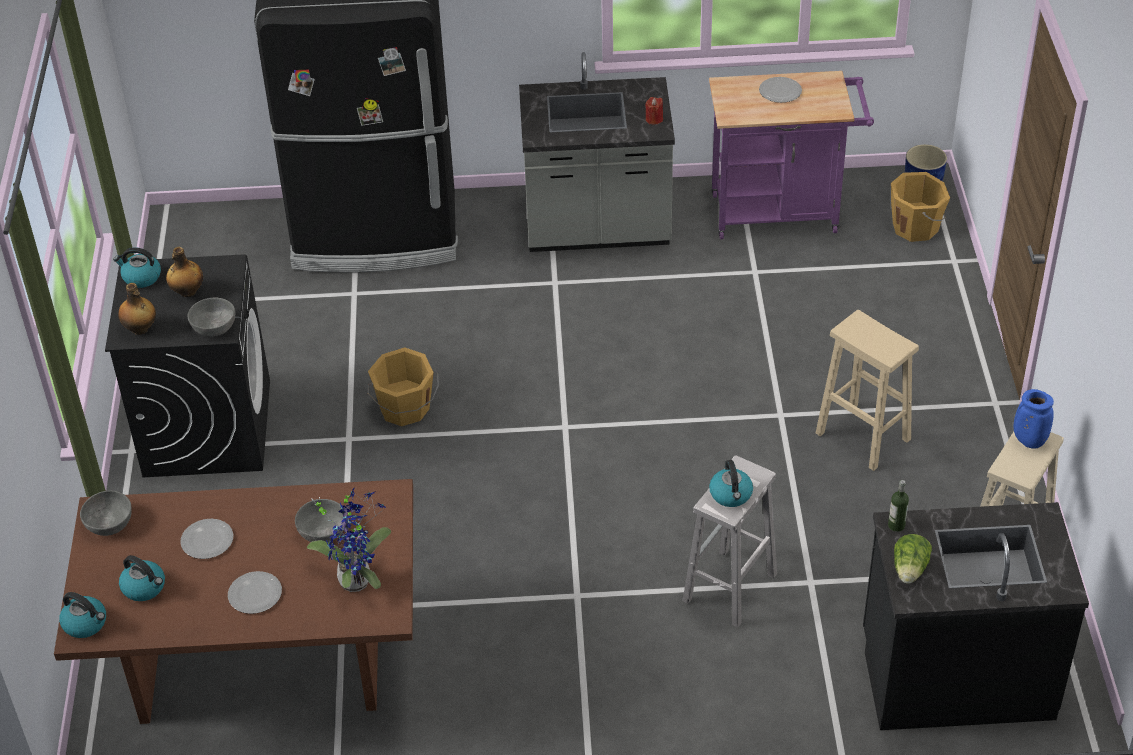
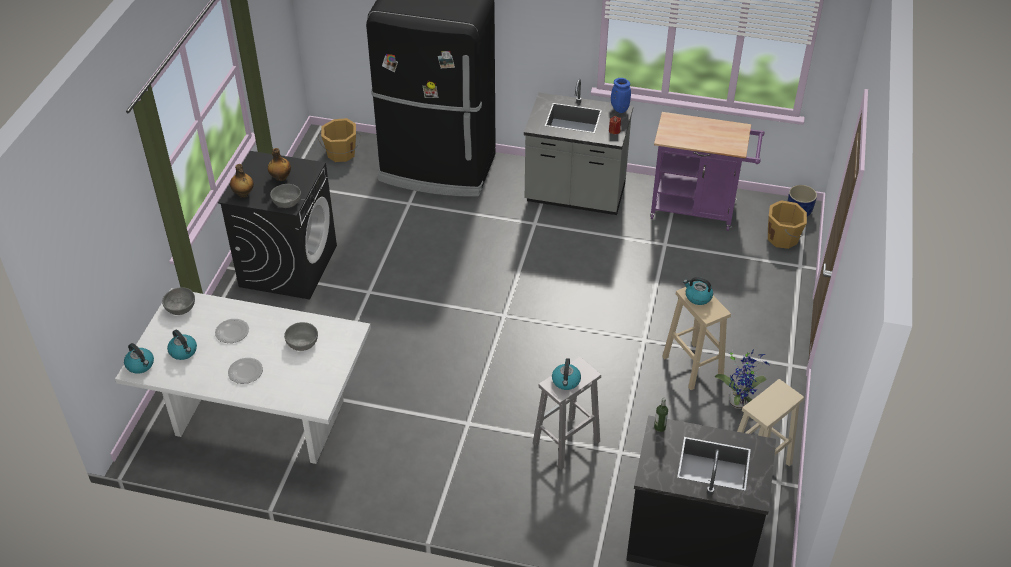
camera: 15 degrees right, 0 degrees up
(141, 277) = (258, 163): kettle -> kettle (697, 297)
(261, 665) = (259, 418): brown dining table -> white dining table
(357, 578) = (310, 377): potted plant -> potted plant (739, 401)
(405, 409) = (410, 281): orange bucket -> orange bucket (341, 153)
(780, 91) = (704, 129): plate -> none
(910, 570) = (656, 459): lettuce -> none
(1028, 441) = (778, 393): blue vase -> blue vase (619, 109)

